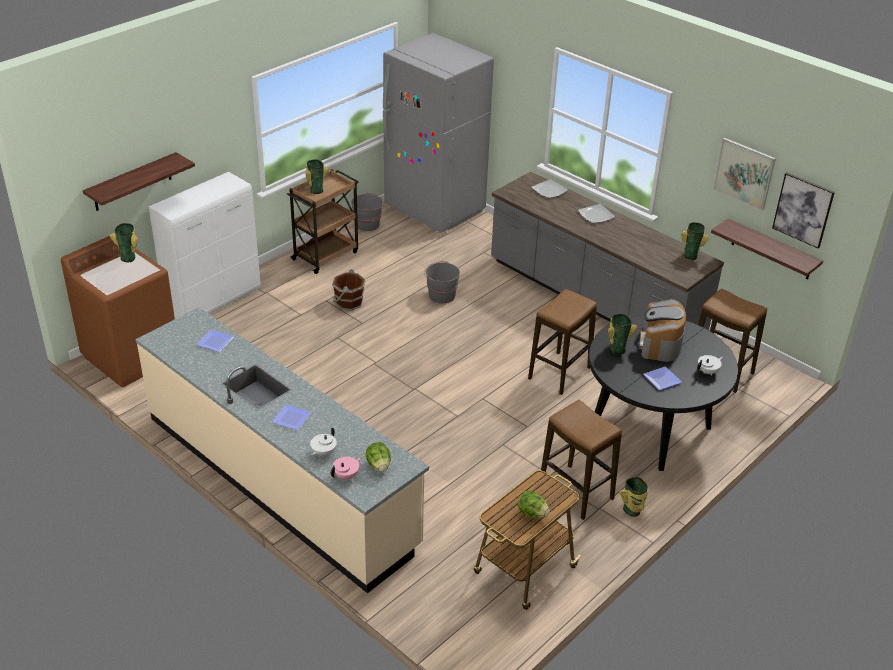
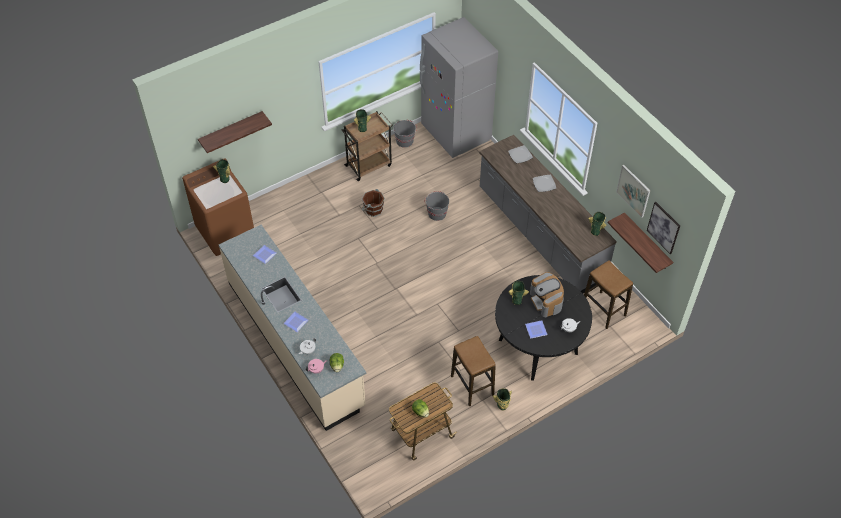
camera: 15 degrees right, 15 degrees up
(214, 301) = (286, 194): white cabinet -> none
(559, 373) = (494, 292): stool -> none
(660, 344) = (546, 301): coffee machine -> coffee machine turned 45 degrees counterclockwise

